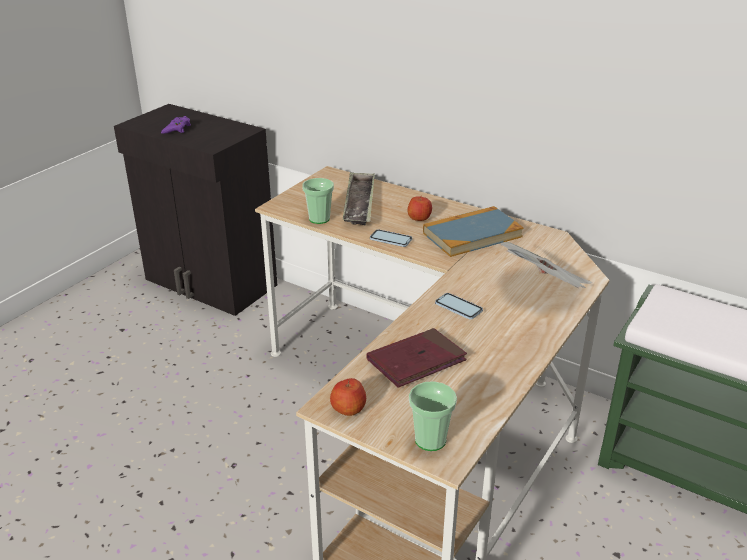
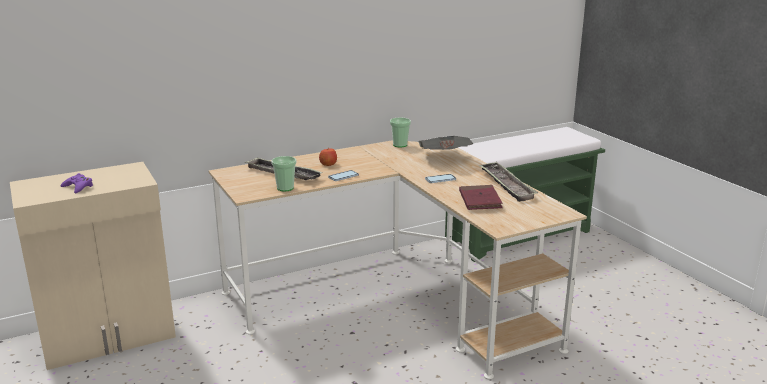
camera: 60 degrees left, 10 degrees down
(210, 283) = (109, 337): black cabinet -> beige cabinet
(348, 408) = (506, 224): apple -> none
(430, 440) = (549, 213): cup -> cup (400, 145)
(472, 235) = (368, 158): book -> none
(500, 369) = (506, 185): none -> tray

